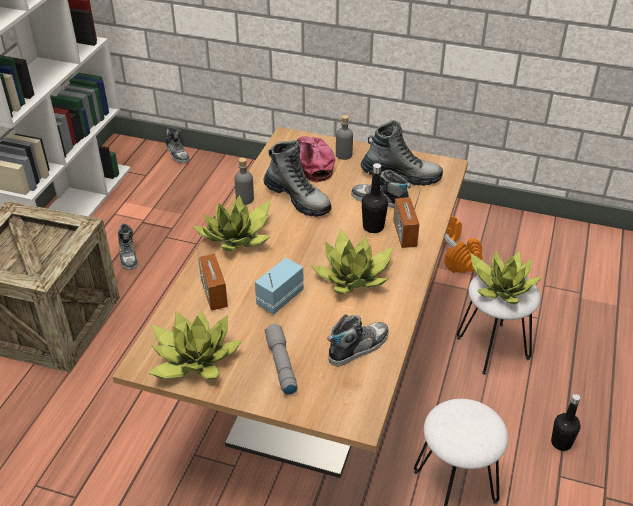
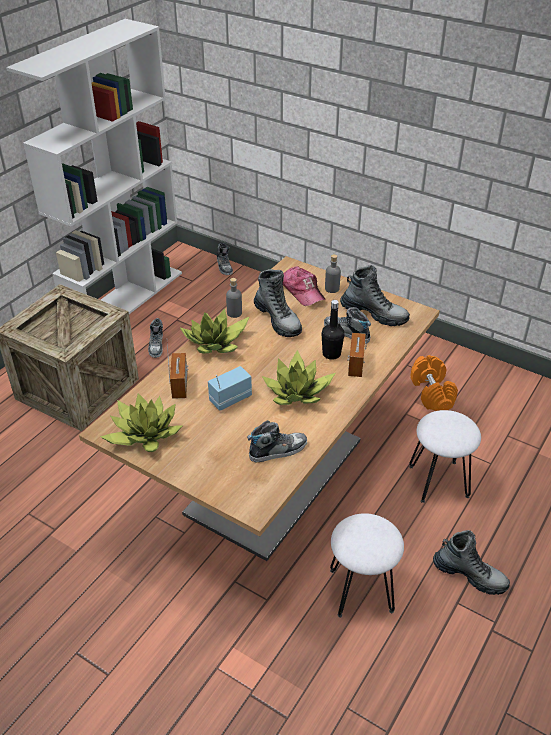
camera: 15 degrees right, 0 degrees up
(280, 364) = (210, 451): grey flashlight -> none
(312, 162) = (302, 291): cap -> cap turned 150 degrees clockwise
(502, 287) = (447, 427): potted plant -> none
(561, 443) = (469, 575): black bottle -> boot

